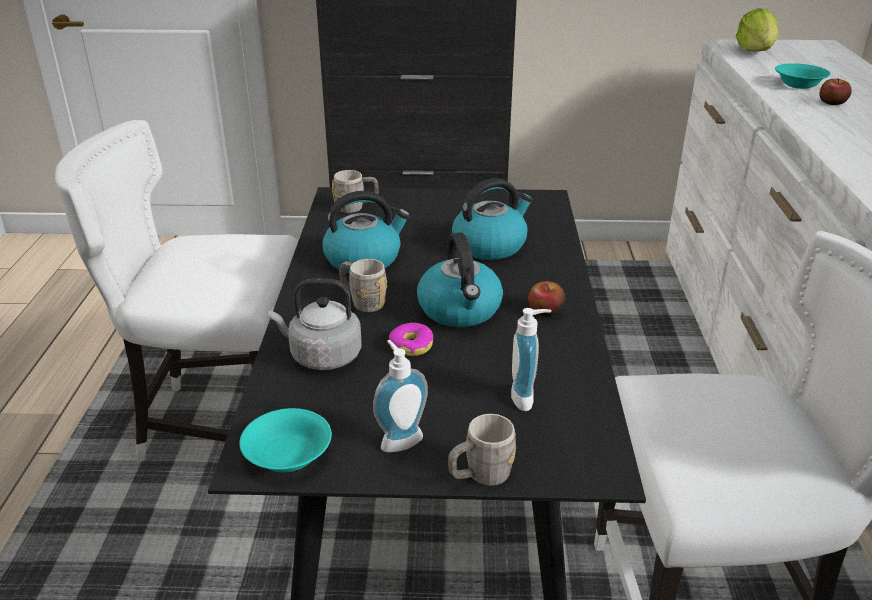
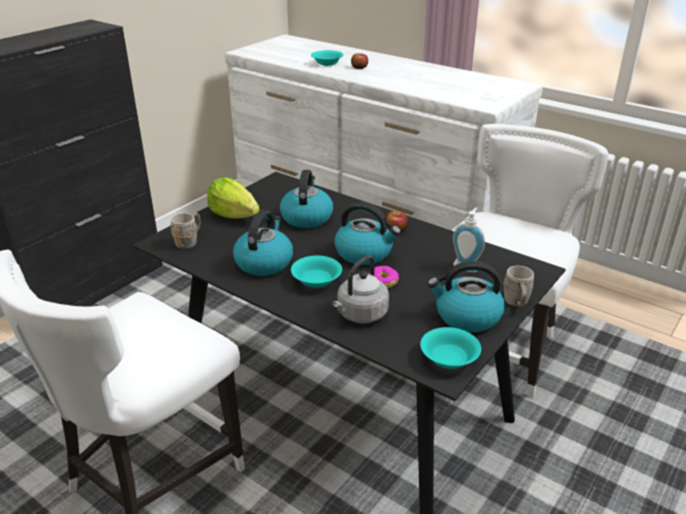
camera: 55 degrees left, 0 degrees up
(363, 302) = (316, 280): grey mug -> turquoise bowl
(399, 439) = (466, 316): soap dispenser -> kettle
(755, 52) = (267, 52): lettuce -> lettuce (234, 215)

